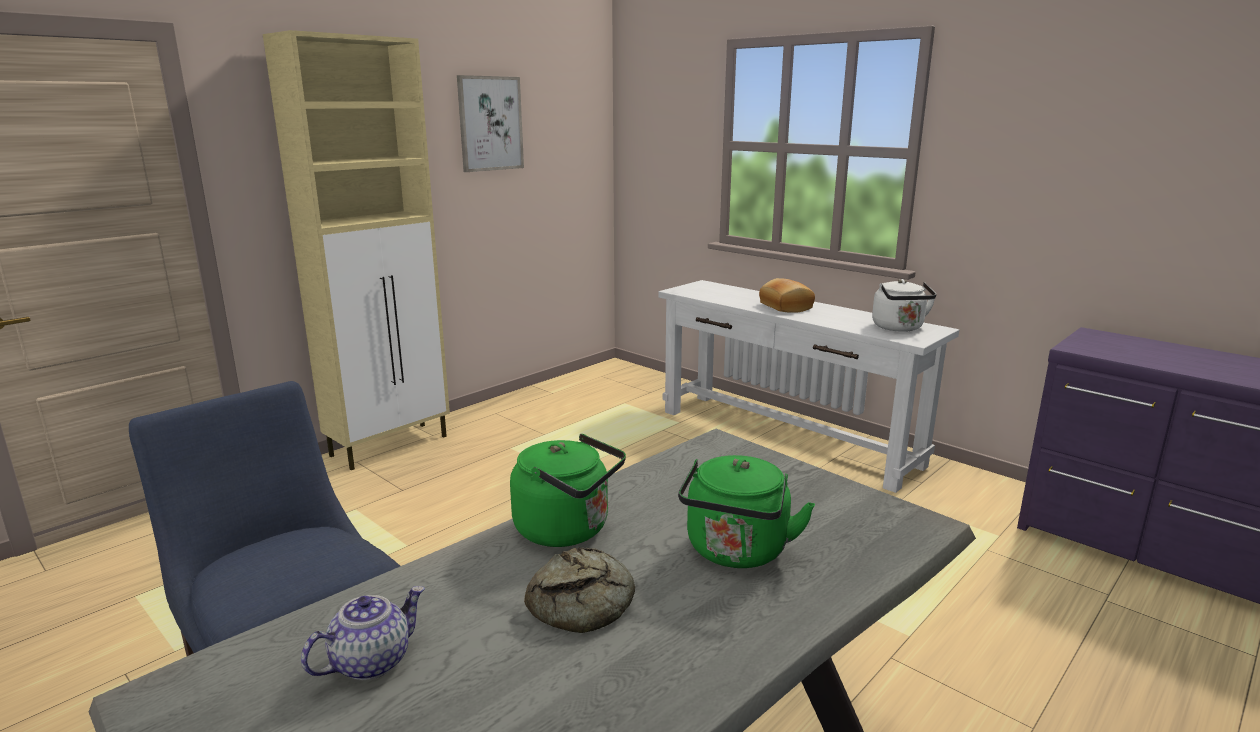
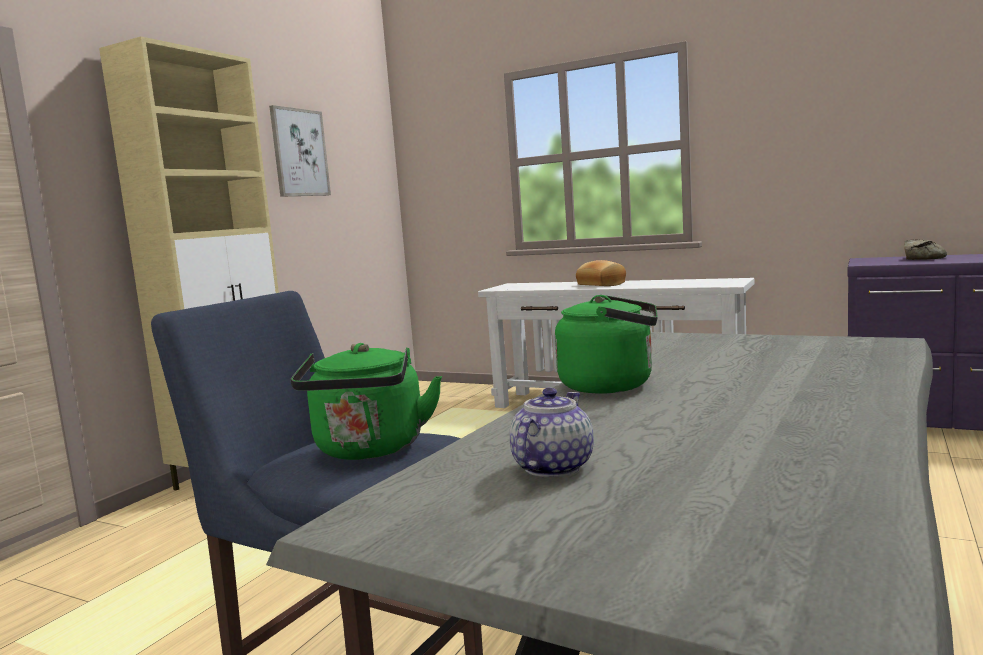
camera: 15 degrees left, 10 degrees down
(585, 602) = (695, 410): bread -> bread (922, 258)
(736, 552) = (776, 372): green kettle -> green kettle (369, 450)
(899, 328) = (709, 282): white kettle -> none

